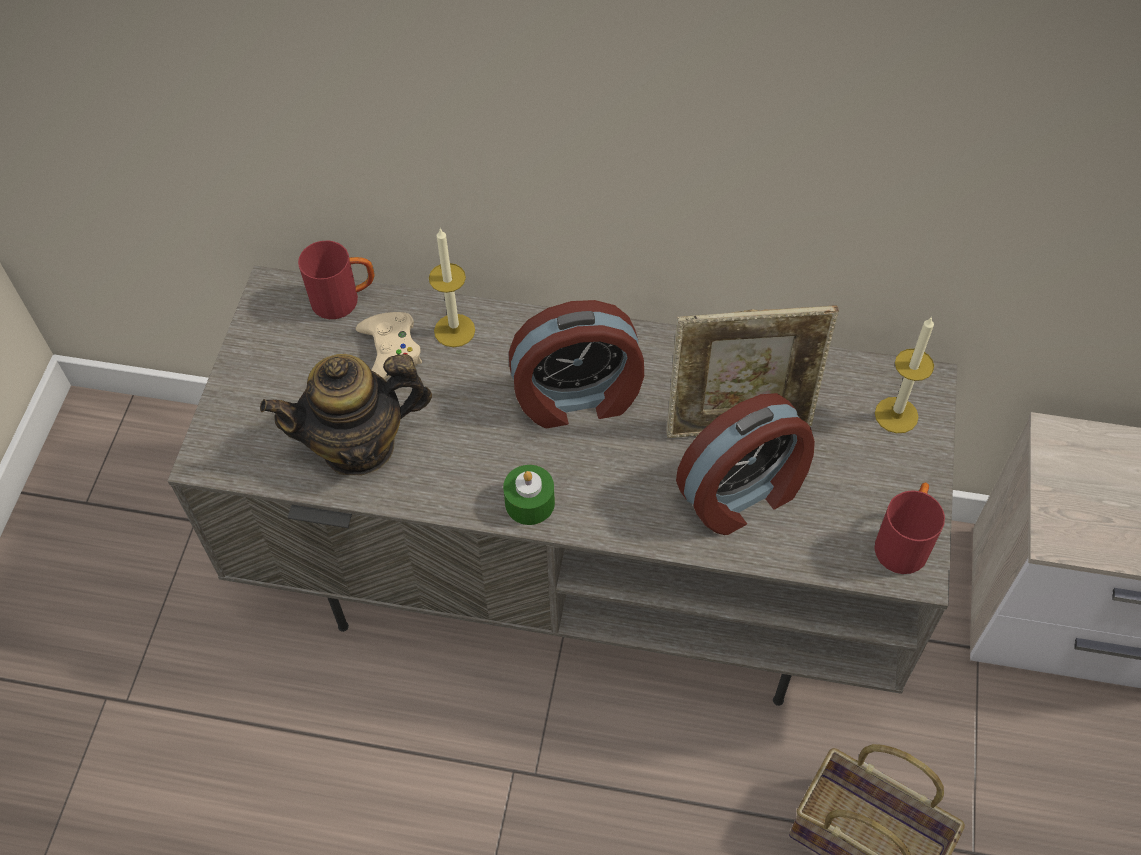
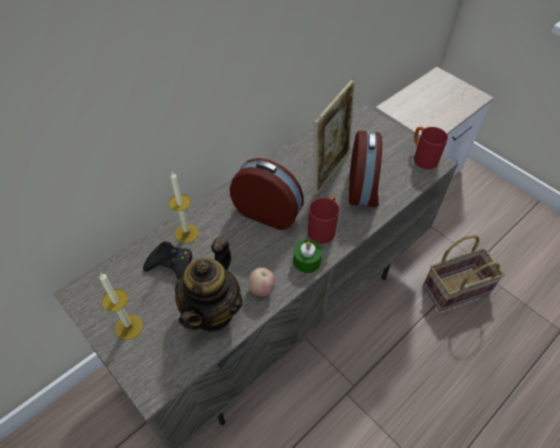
camera: 55 degrees left, 5 degrees down
(344, 300) = (121, 266): red mug -> red mug (323, 228)
(390, 351) = (171, 265): beige game controller -> black game controller
(436, 478) = (261, 289): none -> apple
(577, 398) = (268, 212): alarm clock -> alarm clock turned 90 degrees counterclockwise
(896, 415) = (365, 126): candle -> candle (129, 327)

